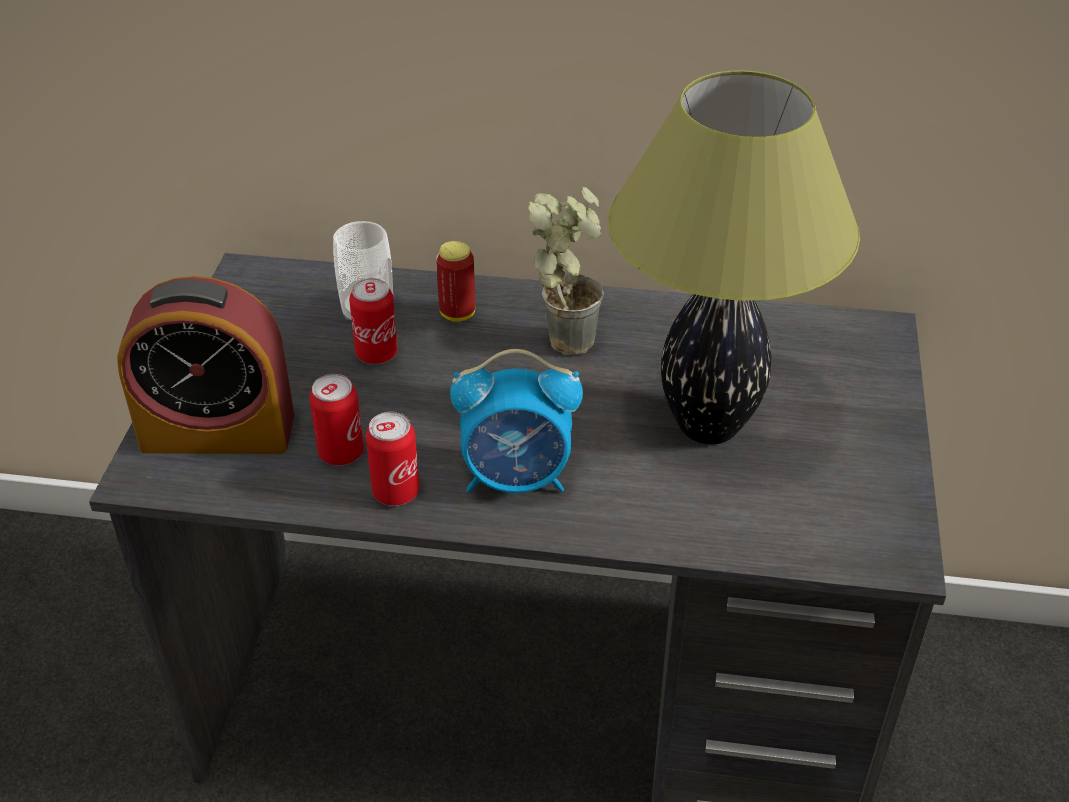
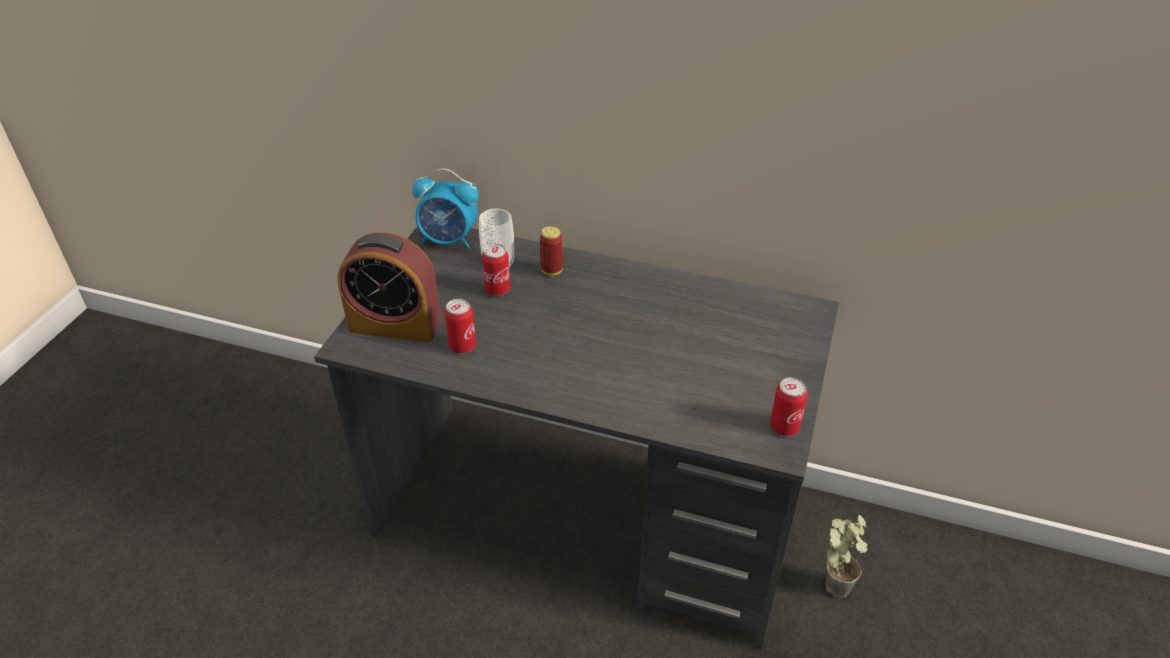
camera: 10 degrees right, 0 degrees up
(396, 492) = (489, 373): can -> can (784, 427)
(517, 478) = (562, 373): alarm clock -> alarm clock (449, 240)
(568, 333) = (616, 290): potted plant -> potted plant (835, 581)
(708, 425) = (686, 356): table lamp -> none

